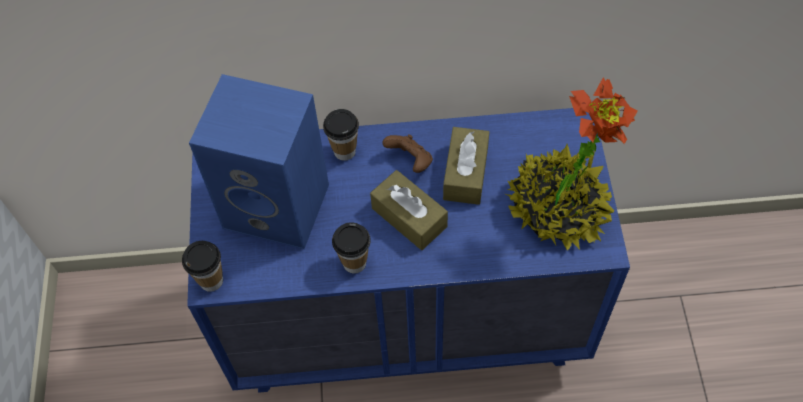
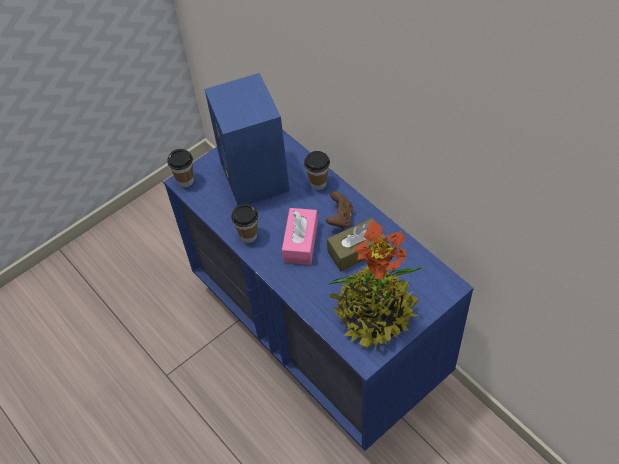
camera: 55 degrees right, 5 degrees down
(409, 217) = (300, 242): brown tissue box -> pink tissue box

